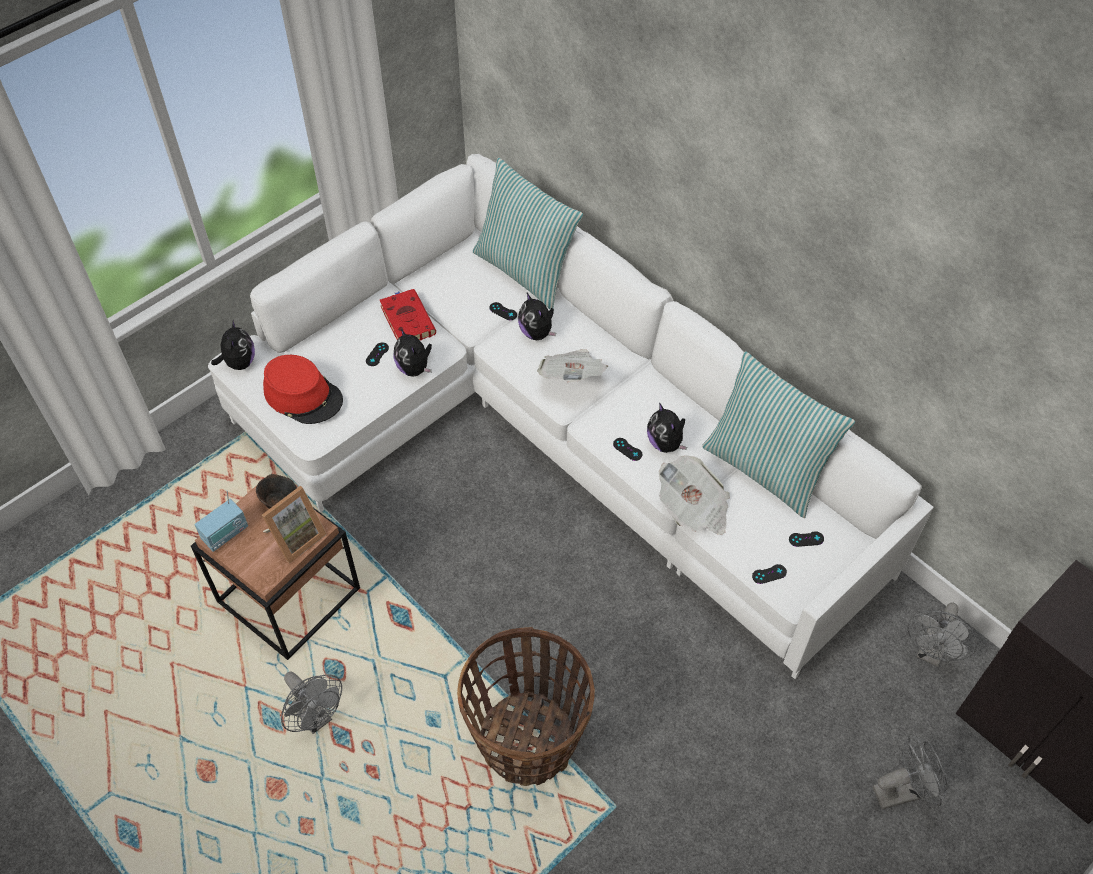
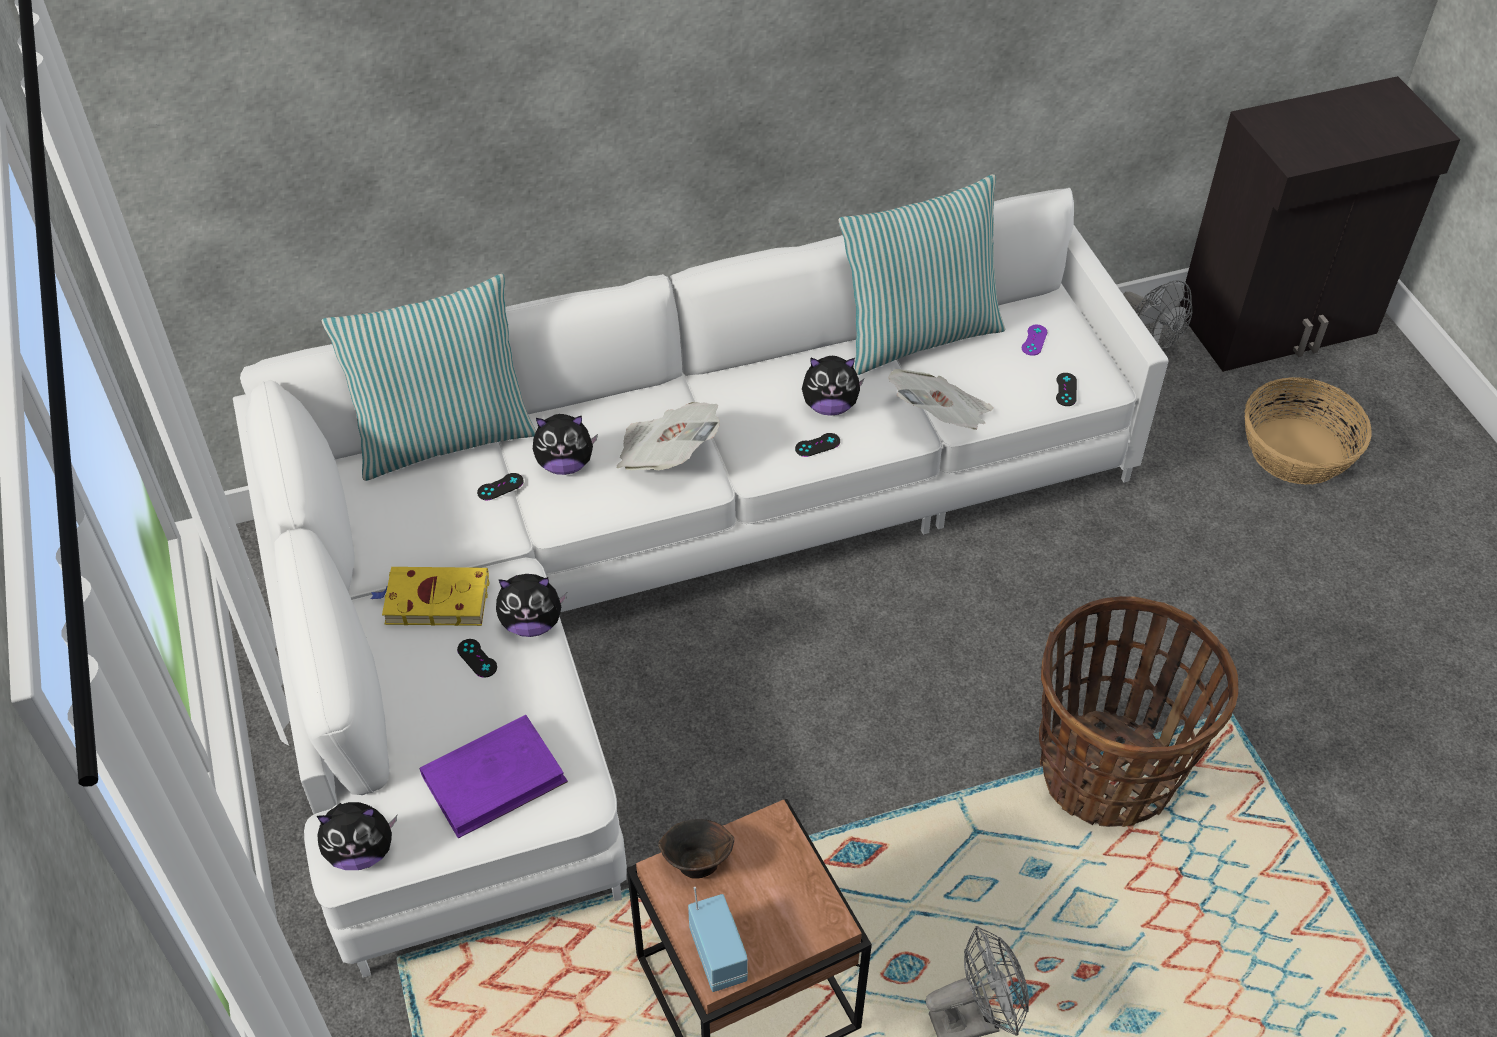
camera: 65 degrees left, 5 degrees down
(239, 362) = (361, 852): plush toy -> plush toy turned 150 degrees clockwise
(295, 537) = (775, 859): picture frame -> none
(303, 396) = (494, 779): red hat -> purple book
(406, 319) = (433, 601): red book -> yellow book
(806, 539) = (1034, 340): black game controller -> purple game controller
(902, 790) = (1296, 451): grey fan -> basket

